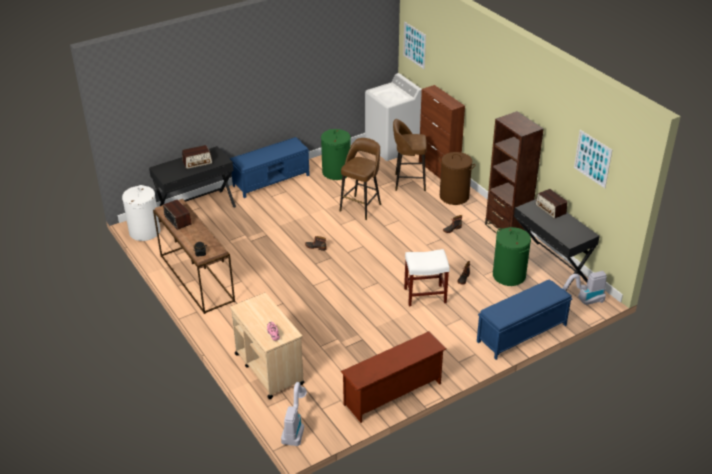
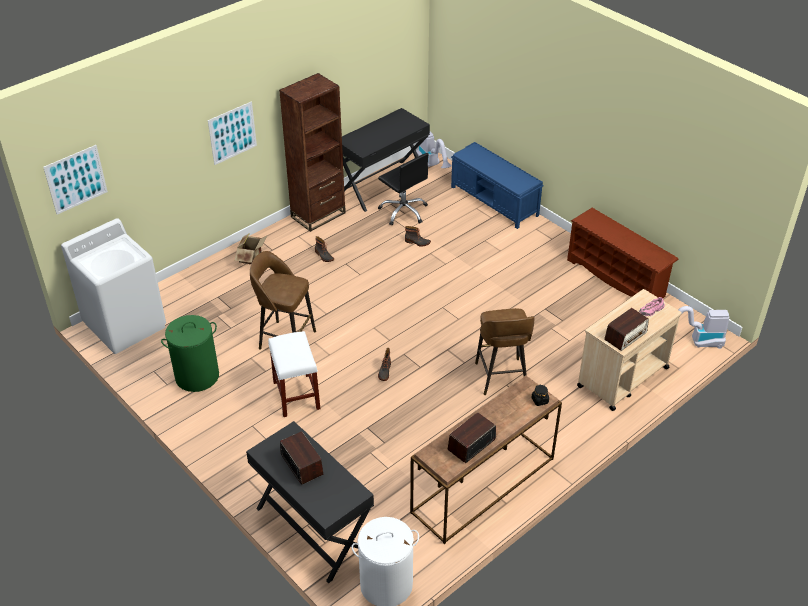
camera: 100 degrees left, 5 degrees up
(272, 180) = (222, 448): blue bench -> none
(408, 182) = (221, 300): brown stool -> brown stool (501, 378)
(425, 295) = (454, 268): white stool -> white stool (296, 394)
(439, 170) = (190, 275): brown cabinet -> none
(454, 196) = (252, 258): brown laundry basket -> cardboard box
(508, 275) = (404, 211): green laundry basket -> black office chair
(550, 209) = (361, 135): radio -> radio (625, 336)
(592, 158) = (375, 46): picture -> picture (232, 133)

